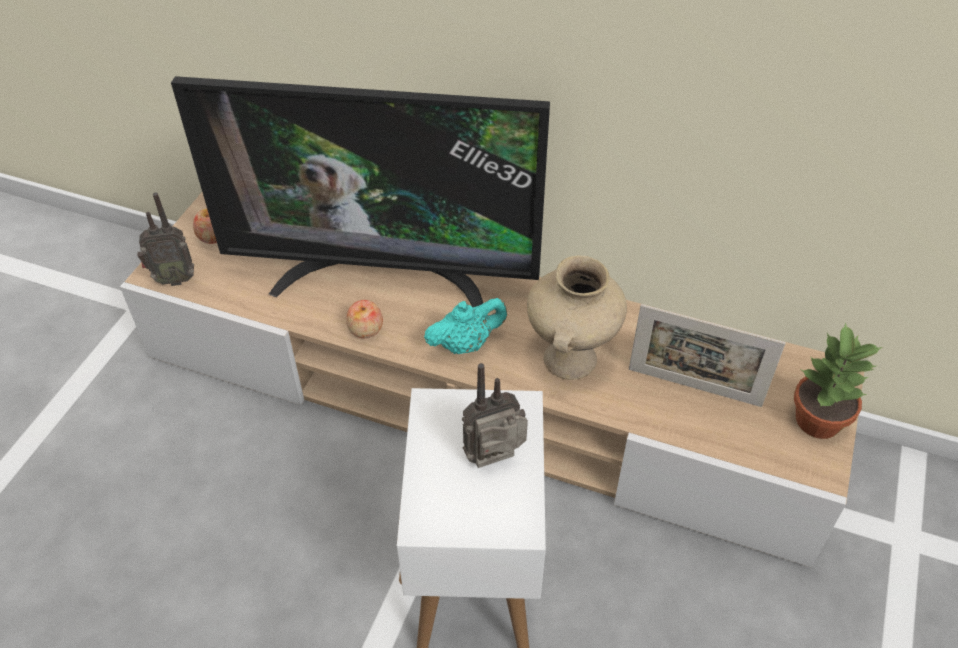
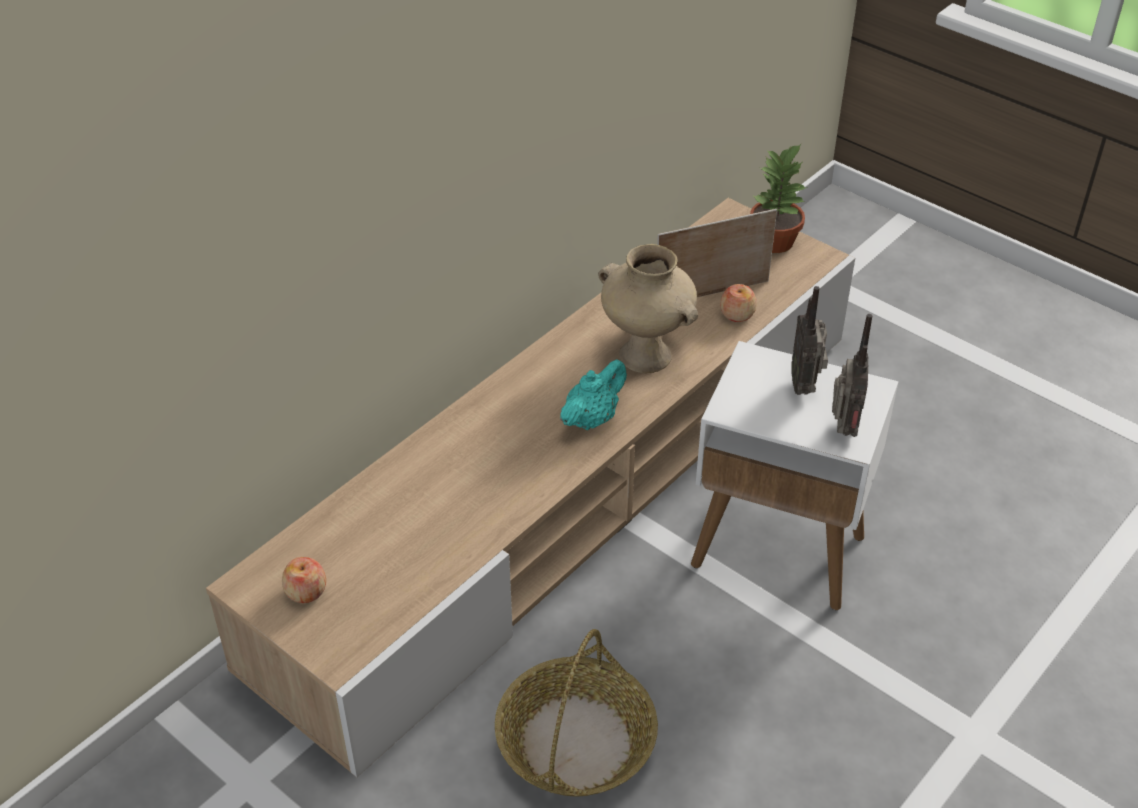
camera: 70 degrees left, 5 degrees down
(174, 279) = (360, 639): radio -> radio (842, 430)
(214, 480) = (575, 741): none -> basket
(365, 329) = (534, 486): apple -> apple (737, 314)
(383, 276) = (463, 456): television -> none
(465, 344) = (592, 418): turquoise teapot -> turquoise teapot turned 45 degrees clockwise
(694, 387) = (711, 293): picture frame -> picture frame turned 150 degrees counterclockwise

